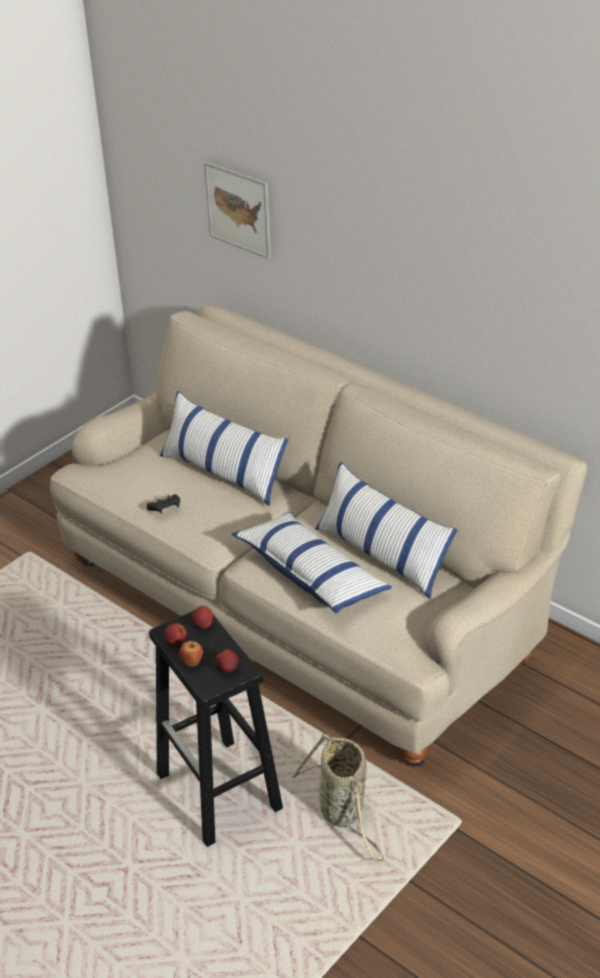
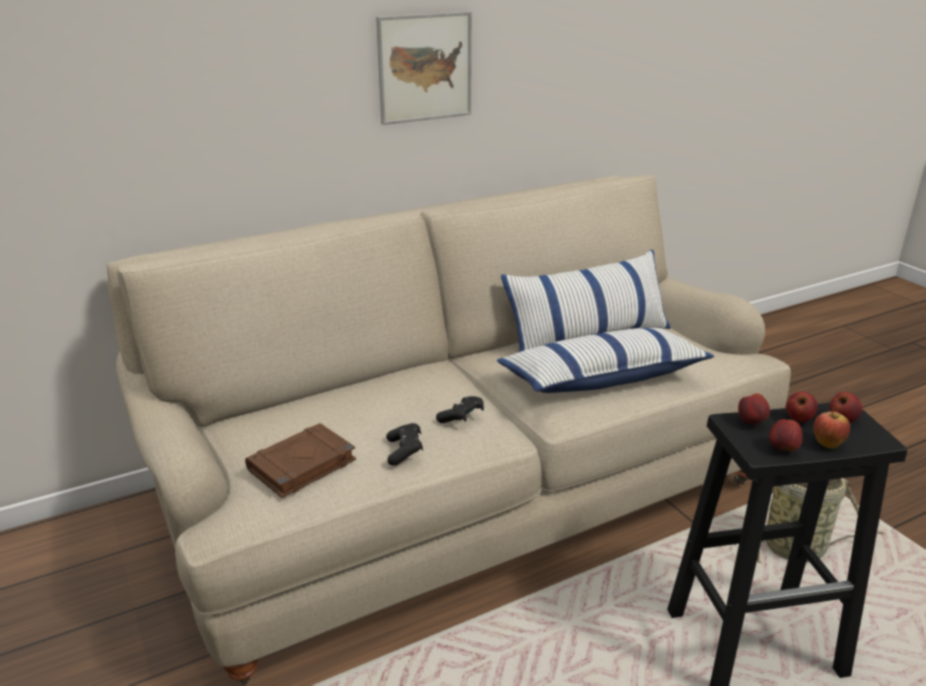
camera: 70 degrees left, 10 degrees down
(131, 476) = (301, 466): none -> brown book
(219, 522) = (462, 418): none -> black game controller
(221, 648) = (798, 419): none -> apple
(223, 472) = (361, 396): pillow -> none
(239, 209) = (131, 90): picture -> picture (425, 67)

